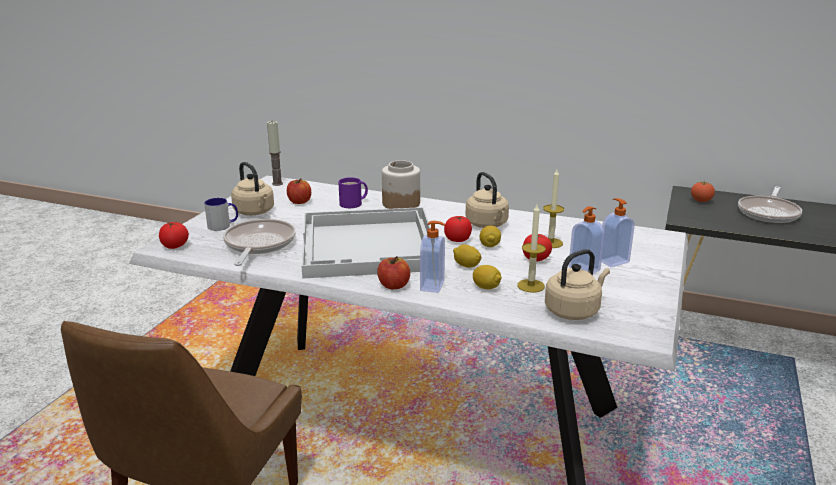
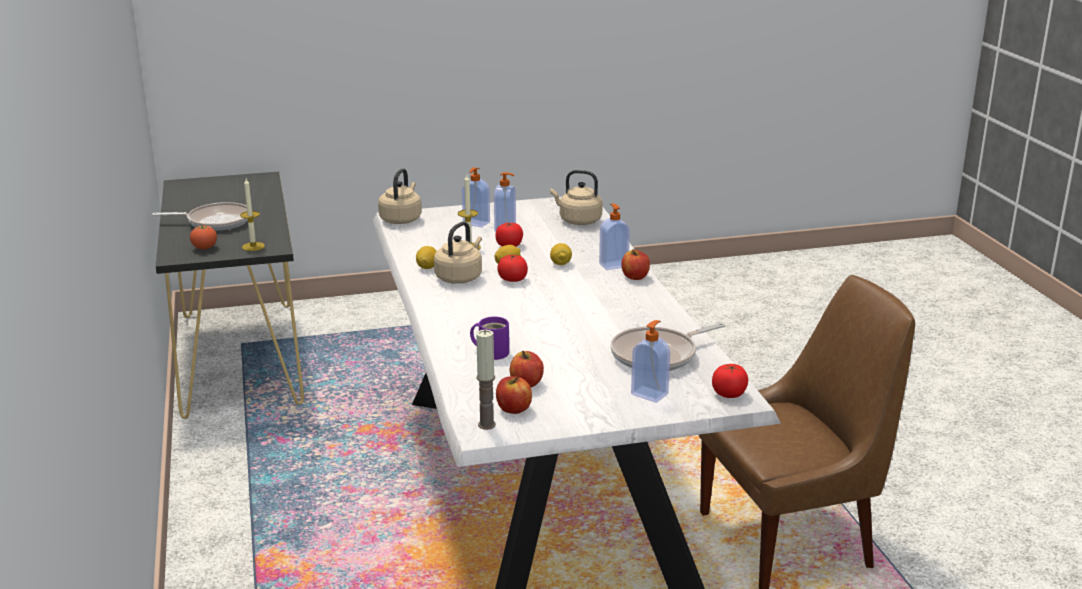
camera: 125 degrees left, 0 degrees up
(223, 226) = (650, 394): mug -> soap dispenser
(255, 212) = (591, 394): beige kettle -> beige kettle (401, 219)
(279, 192) = (513, 409): none -> apple
(369, 246) = (581, 308): white tray -> none
(400, 203) = (456, 329): jar -> none
(486, 287) = (586, 249): lemon -> lemon (427, 267)
(531, 286) = (561, 238): candle -> candle (253, 246)

